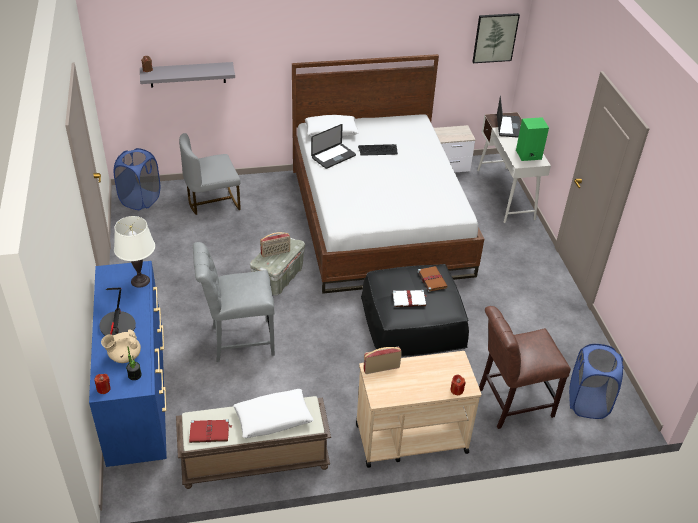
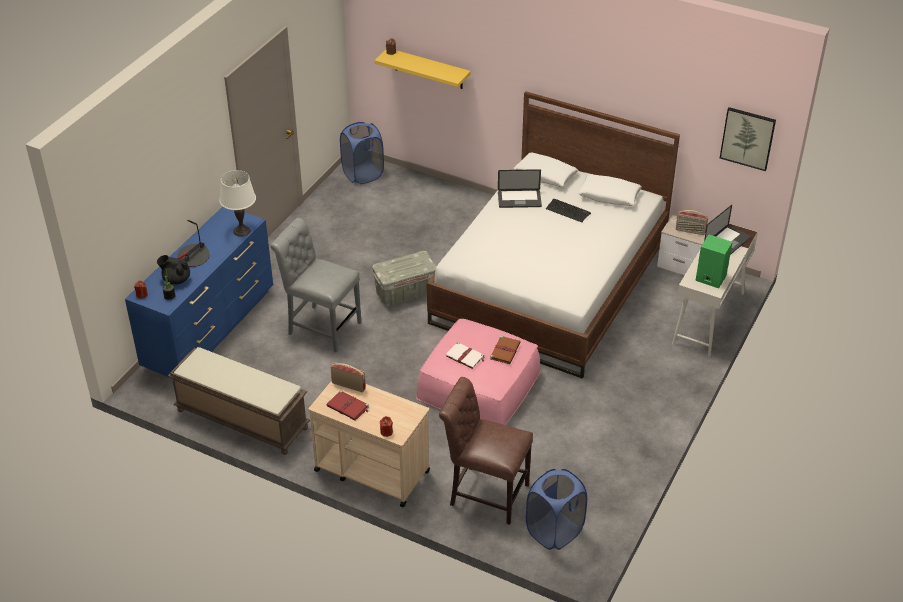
camera: 40 degrees right, 0 degrees up
(124, 356) = (176, 279): beige teapot -> black teapot
(187, 74) = (428, 69): grey shelf -> yellow shelf
(210, 432) = (201, 369): red book -> red book (348, 407)
(212, 201) = (420, 201): grey chair -> none
(273, 418) = (252, 384): white pillow -> white pillow (609, 196)
(275, 253) = (402, 265): radio -> radio (690, 231)
(413, 321) = (479, 384): black ottoman -> pink ottoman

